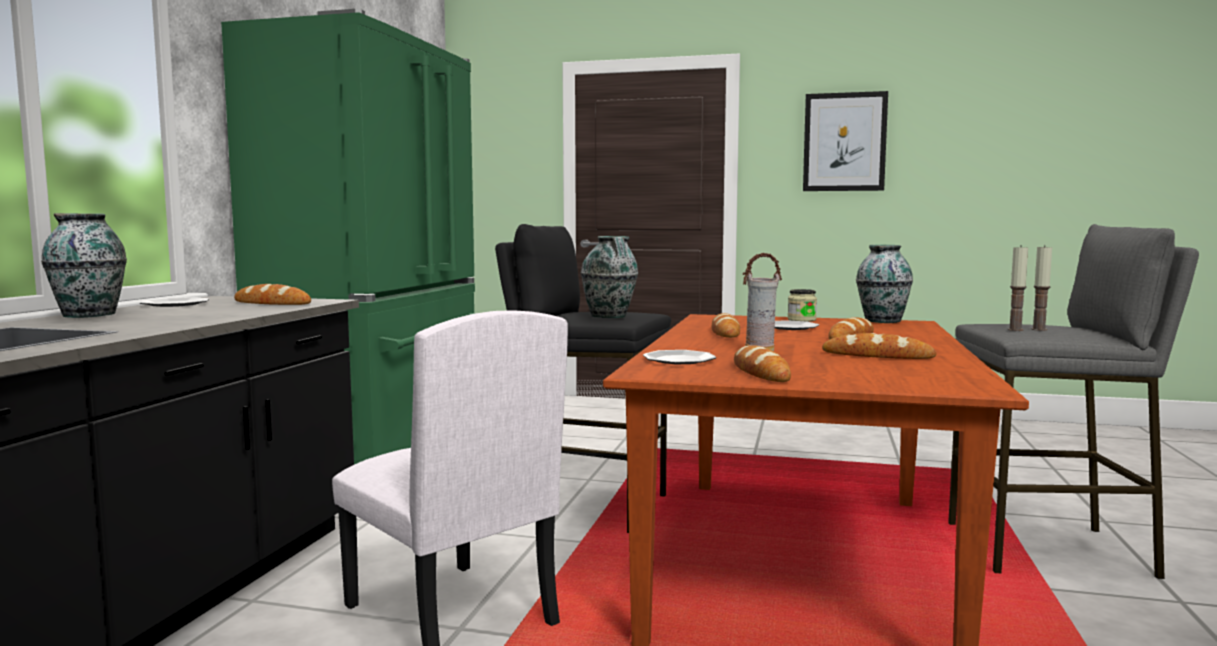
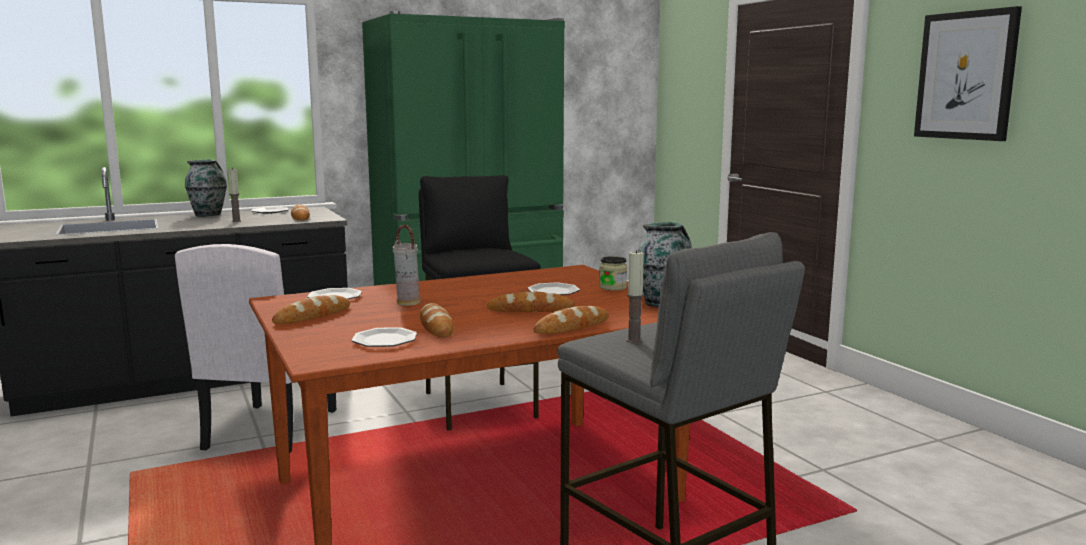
camera: 50 degrees right, 5 degrees up
(609, 317) = (463, 256): vase -> none
(725, 332) = (488, 285): bread -> bread (572, 326)
(916, 369) = (384, 340): none -> plate
(1015, 330) = (615, 335): candle -> candle (236, 221)

